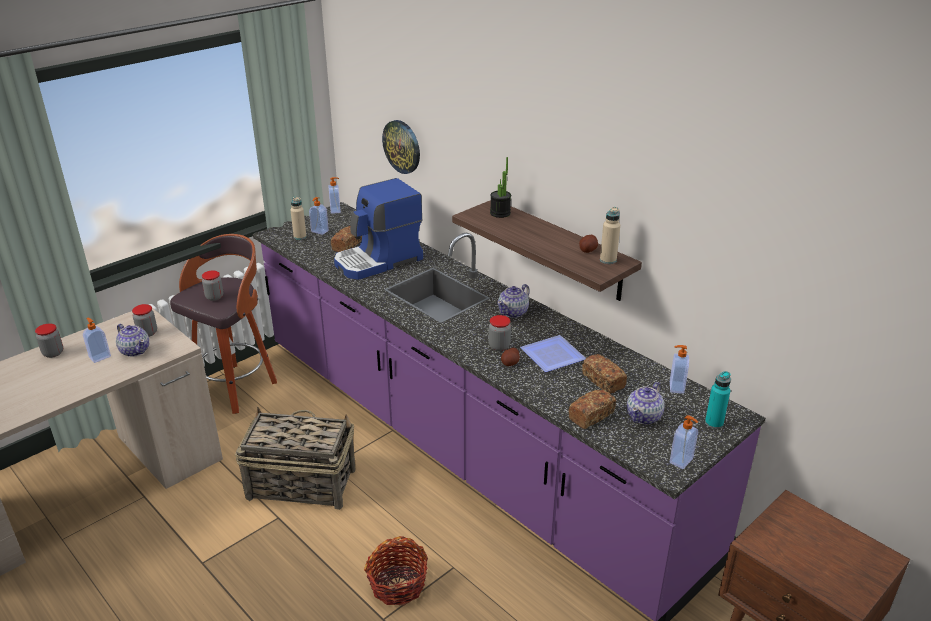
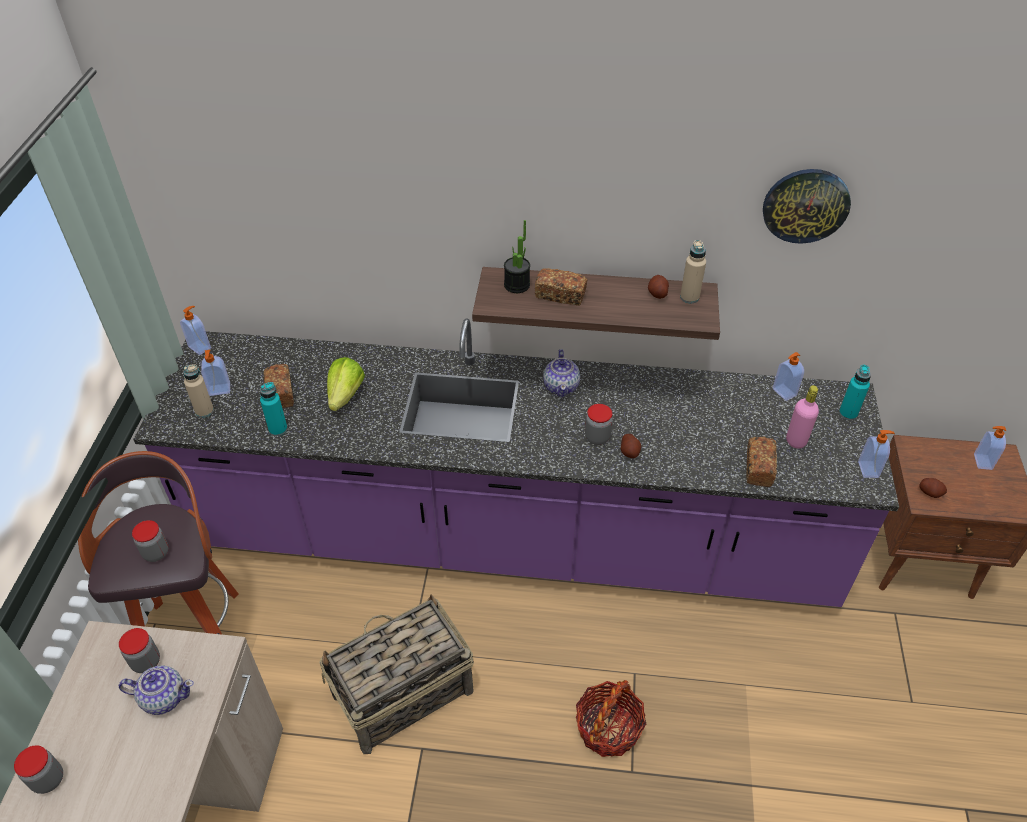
camera: 40 degrees left, 15 degrees up
(100, 357) = (126, 739): soap dispenser -> soap dispenser (982, 462)
(323, 259) = (278, 429): none -> turquoise bottle
(379, 261) = (345, 395): coffee machine -> lettuce
(402, 146) = (302, 238): wall clock -> wall clock (805, 205)
(552, 357) = (656, 421): plate -> none
(603, 381) = (725, 422): bread -> bread (560, 295)
(644, 416) = (796, 441): teapot -> pink bottle
(768, 541) = (930, 492): none -> potato

